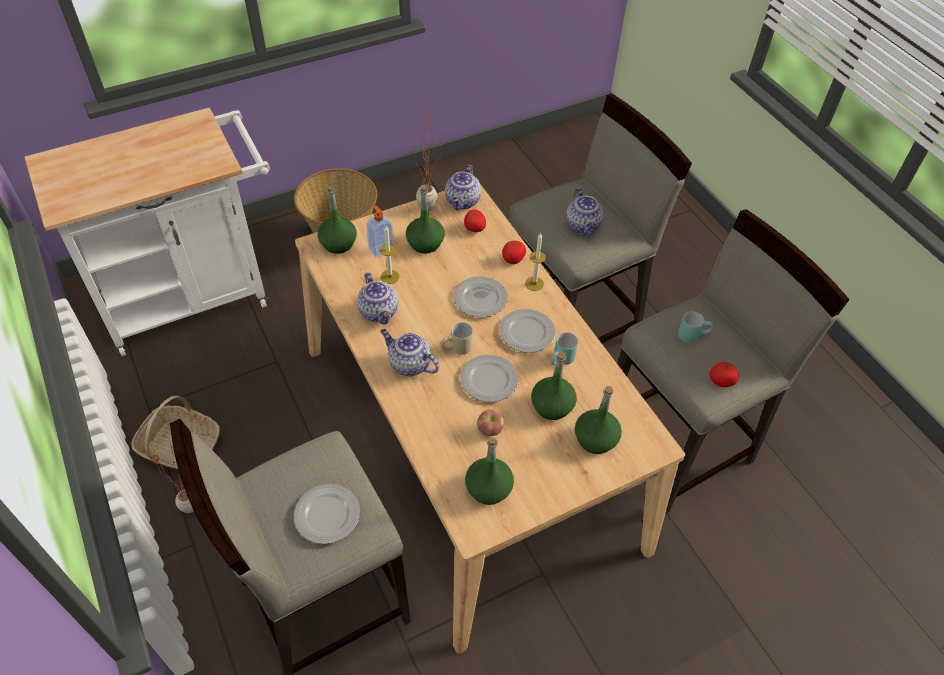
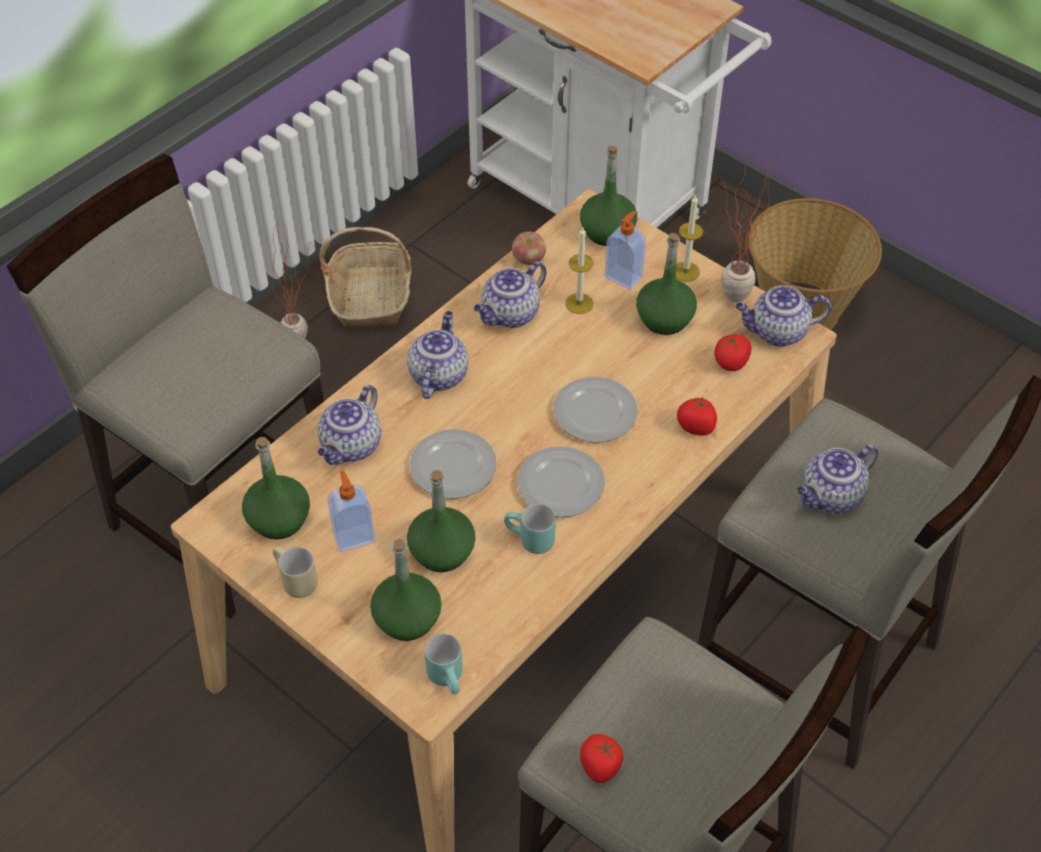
camera: 70 degrees right, 0 degrees up
(328, 515) = (188, 379): plate -> none
(446, 429) = (351, 447): none -> teapot
(457, 350) = (488, 416): beige mug -> beige mug (293, 581)
(490, 429) = (371, 493): apple -> apple (529, 259)
(521, 449) = (353, 536): none -> soap dispenser
(534, 283) = (661, 466): candle -> candle (685, 271)
(692, 335) = (677, 705): turquoise mug -> turquoise mug (450, 678)

